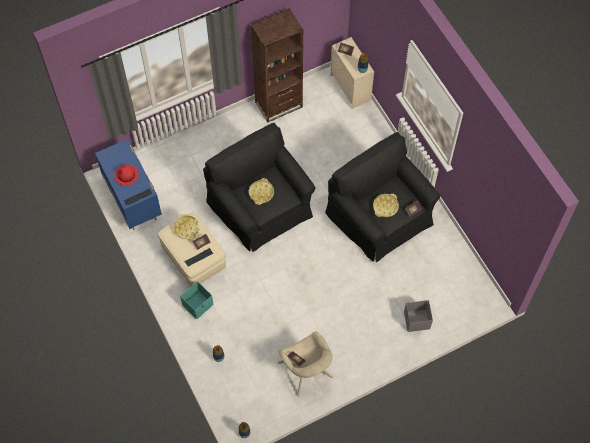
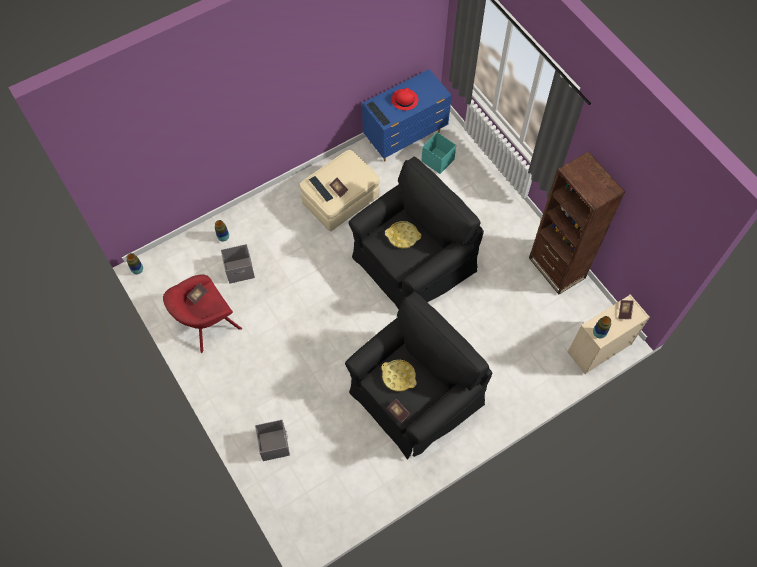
camera: 85 degrees right, 0 degrees up
(187, 228) = (355, 173): yellow tray -> none
(198, 305) = (284, 212): turquoise storage box -> turquoise storage box (438, 161)
(254, 343) = (240, 270): none -> grey storage box
(306, 372) = (207, 325): beige armchair -> red armchair

